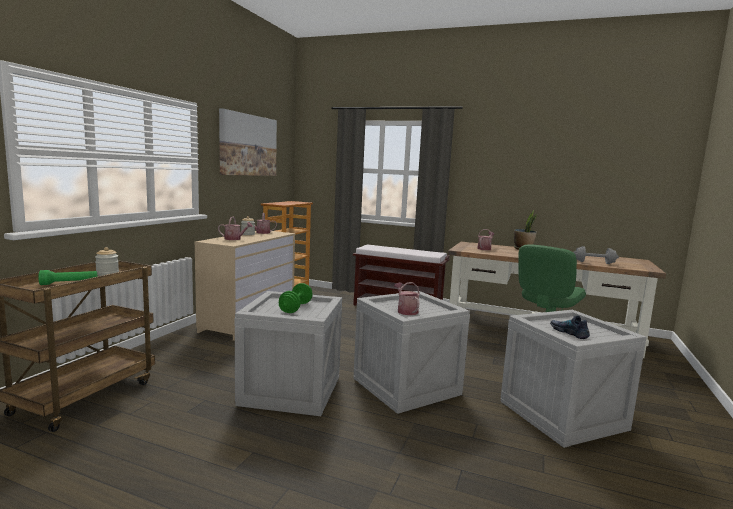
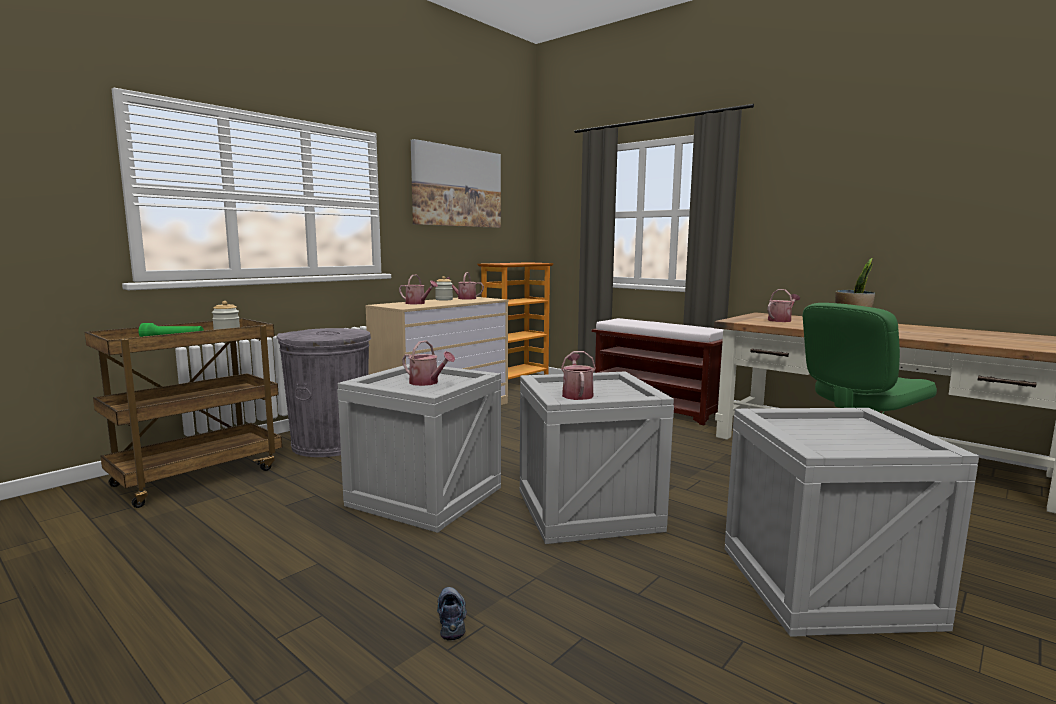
camera: 20 degrees right, 0 degrees up
(180, 356) = (331, 444): none -> grey trash can
(295, 308) = (427, 383): green dumbbell -> watering can
(569, 332) = (825, 439): shoe -> shoe (452, 618)
(594, 262) = (968, 340): grey dumbbell -> none

